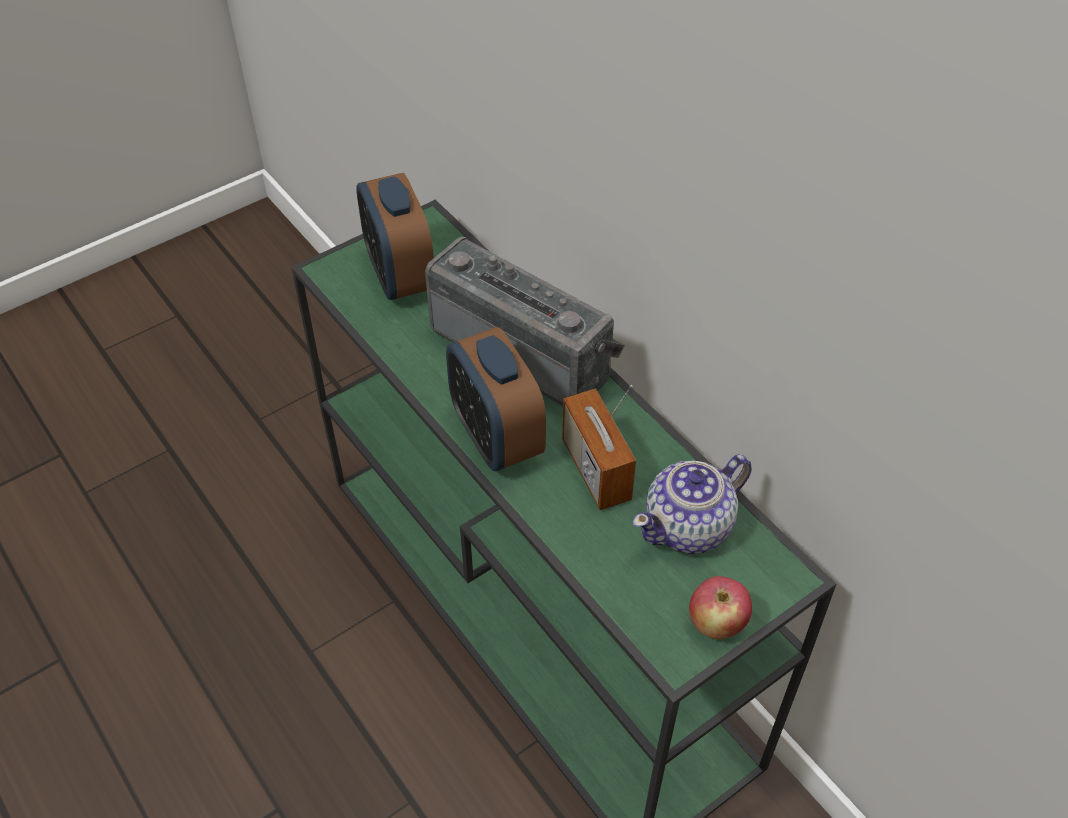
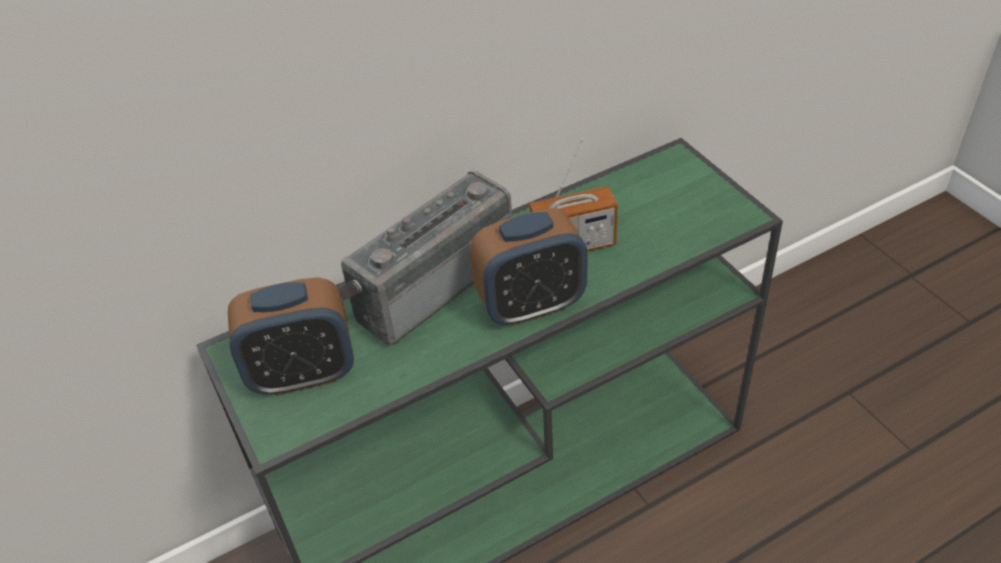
camera: 80 degrees left, 5 degrees down
(689, 526) = (631, 199): teapot -> none
(716, 623) = (717, 194): apple -> none

